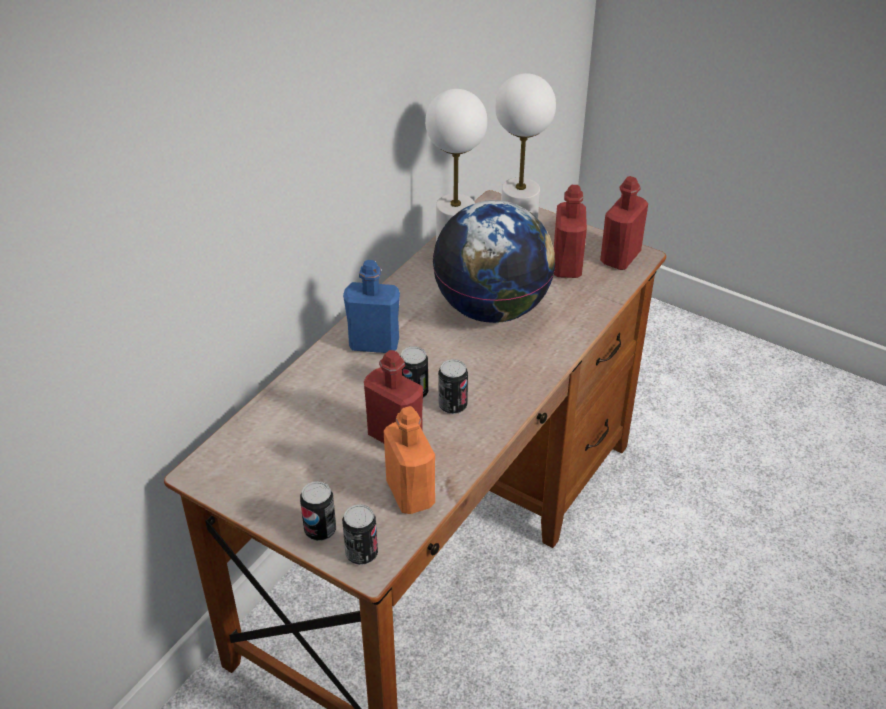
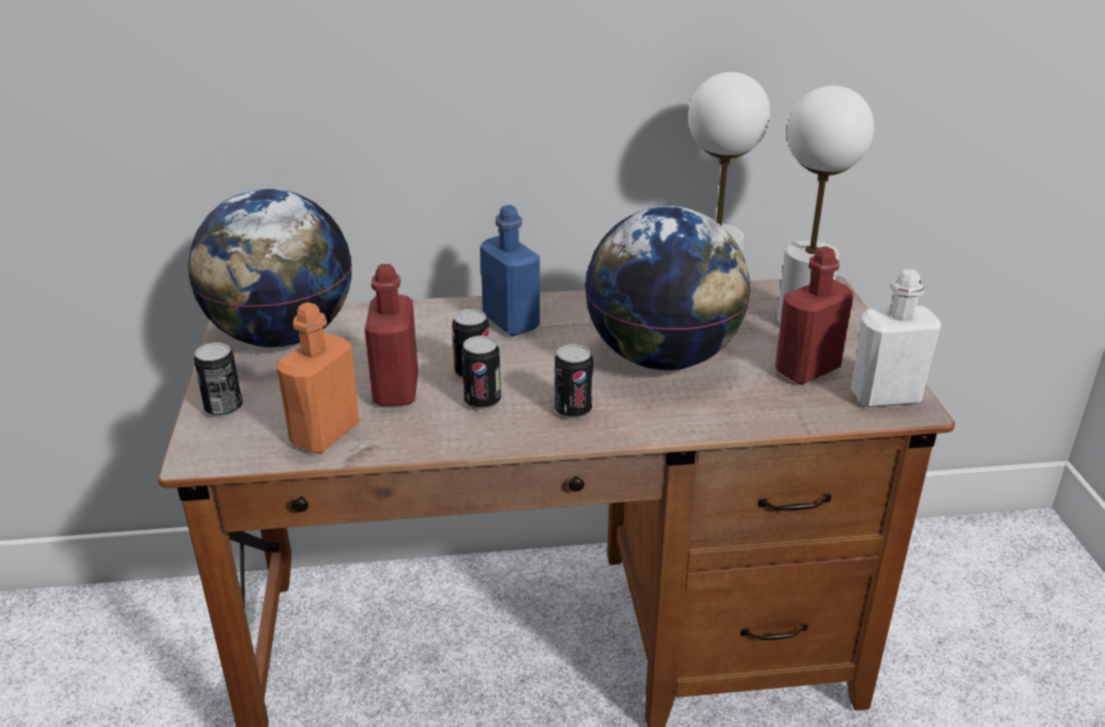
camera: 50 degrees right, 10 degrees down
(253, 459) = (281, 336): none -> globe
(361, 554) = (213, 444): can -> can (573, 410)
(620, 257) = (885, 396): red bottle -> white bottle

